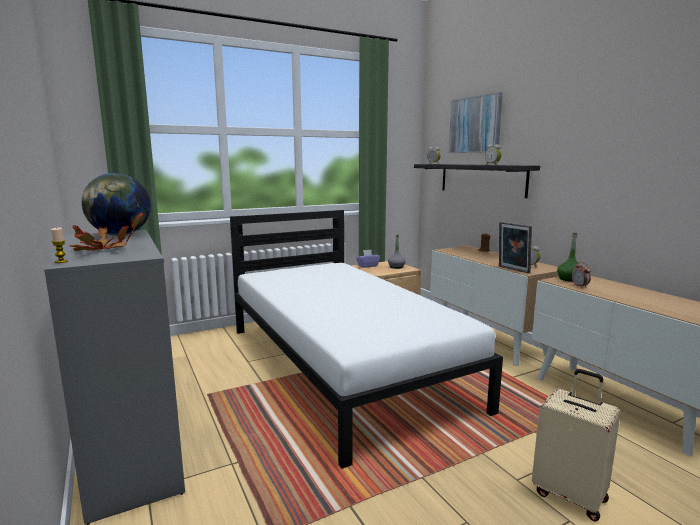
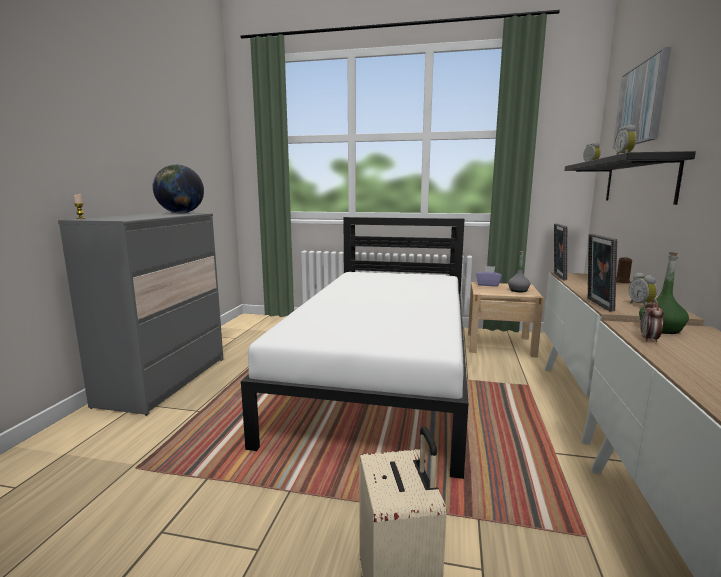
camera: 40 degrees right, 0 degrees up
(102, 250) = (127, 216): potted plant -> none
(445, 252) = (557, 276): none -> picture frame

